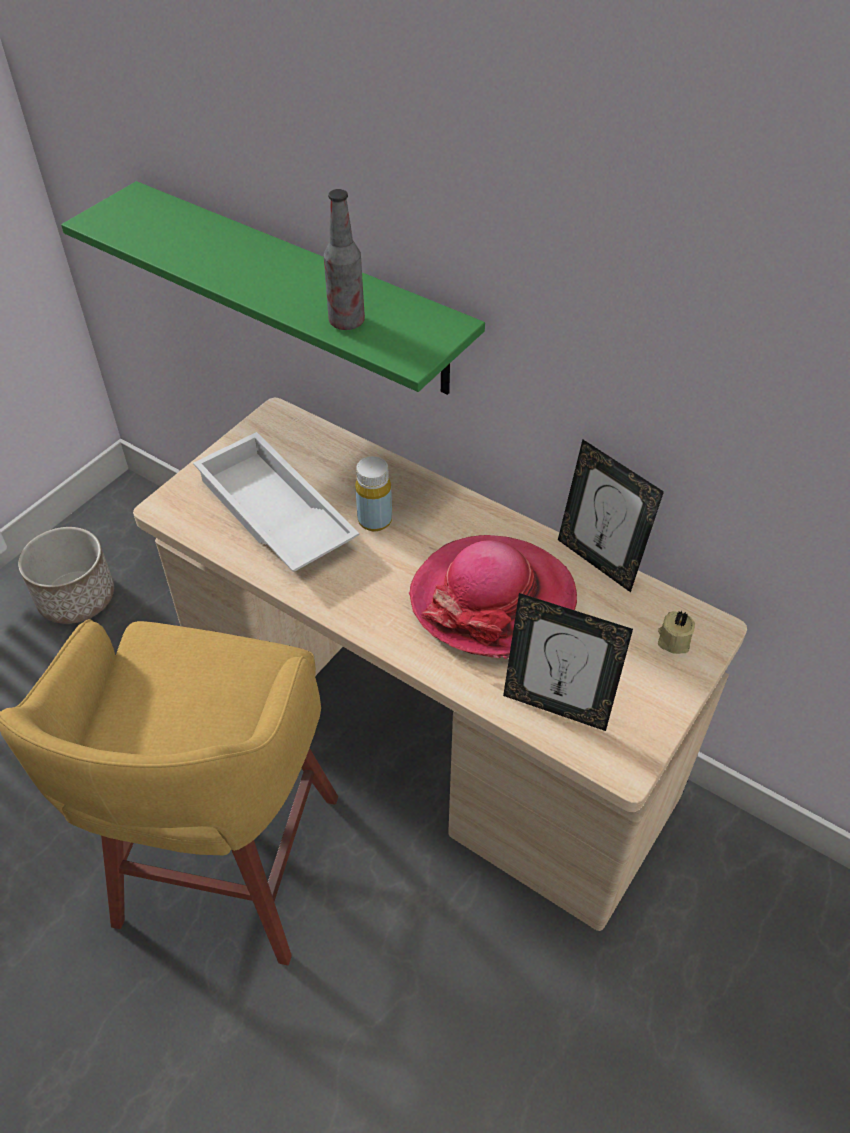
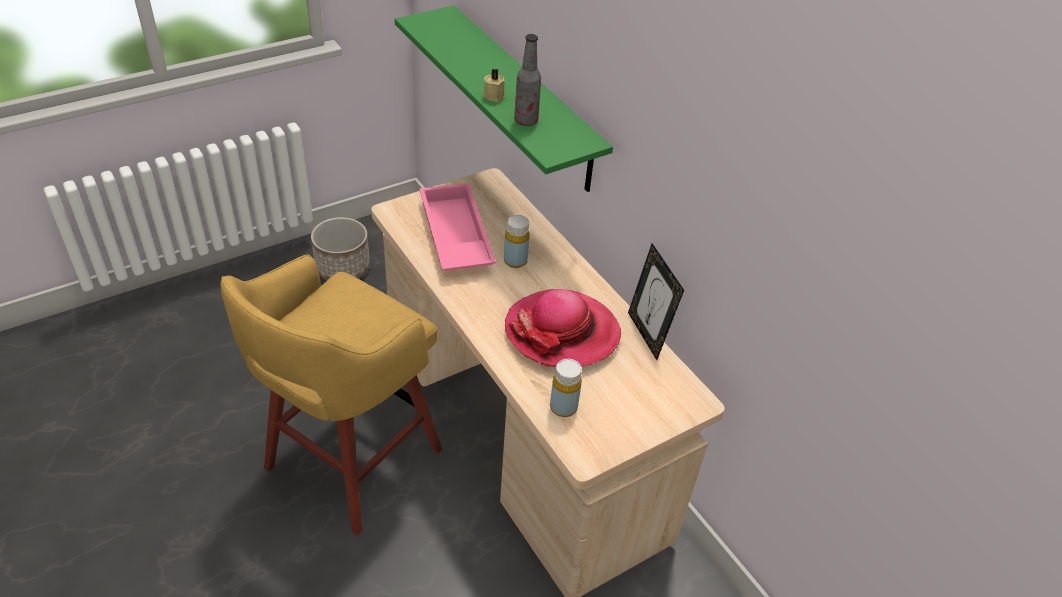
camera: 20 degrees right, 5 degrees down
(272, 514) = (453, 236): white tray -> pink tray
(556, 706) = (563, 407): picture frame -> yellow bottle
(673, 640) = (667, 399): beige candle -> beige candle (494, 95)

